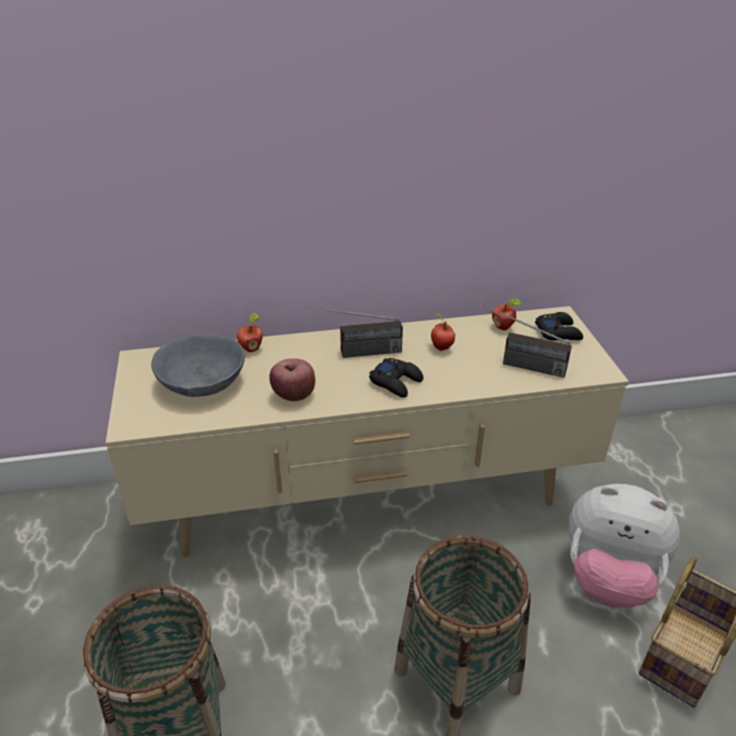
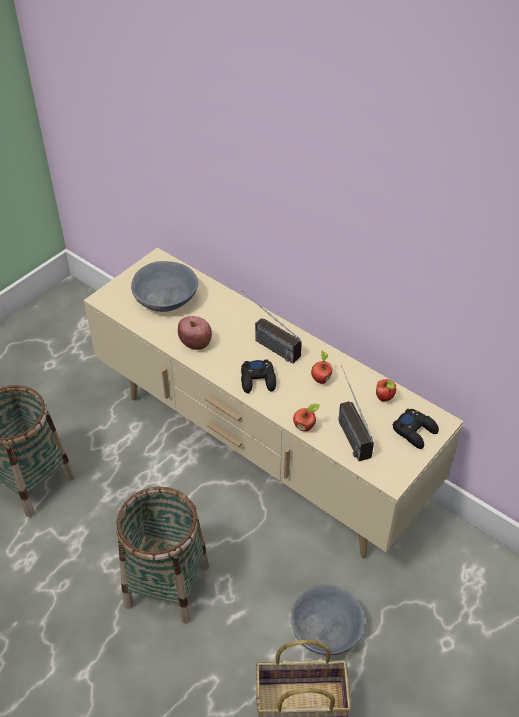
camera: 50 degrees right, 10 degrees up
(251, 348) = (218, 296): apple -> apple (305, 427)
(609, 578) = (327, 629): plush toy -> grey bowl

